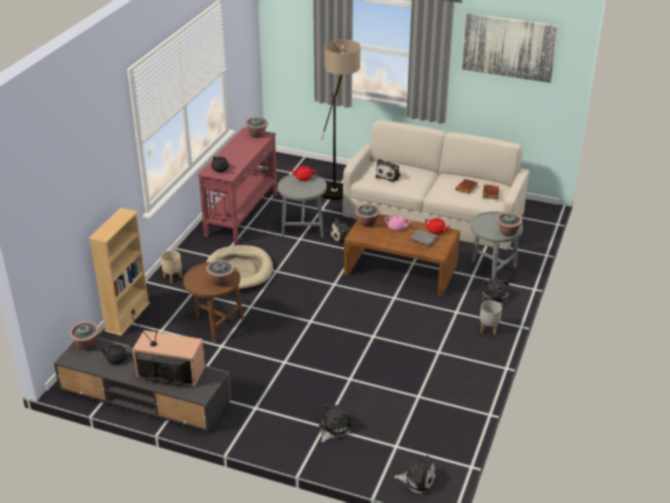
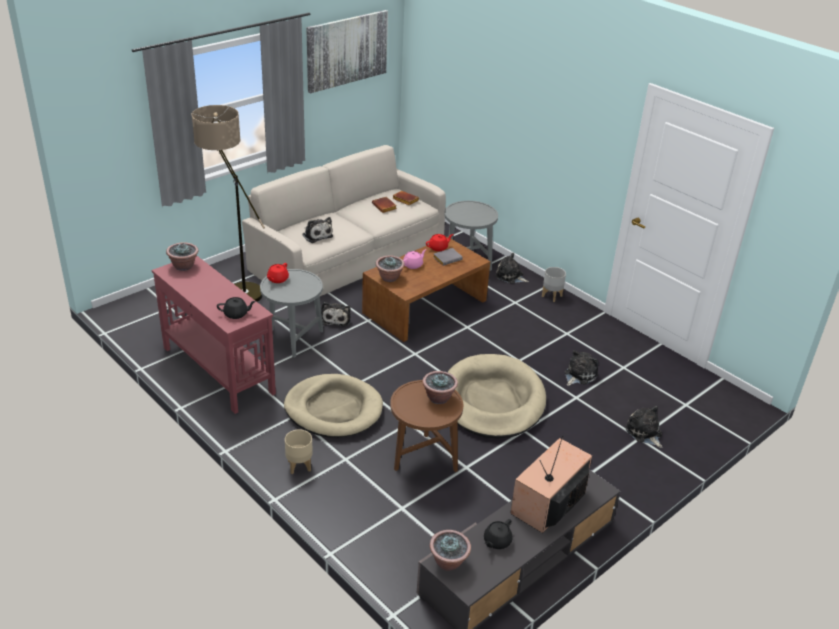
camera: 65 degrees left, 0 degrees up
(127, 317) = (351, 530): beige bookcase -> none
(308, 337) = (492, 400): none -> beige dog bed
(417, 480) = (735, 409): plush toy -> plush toy (579, 375)
(507, 232) = (488, 212): potted plant -> none

